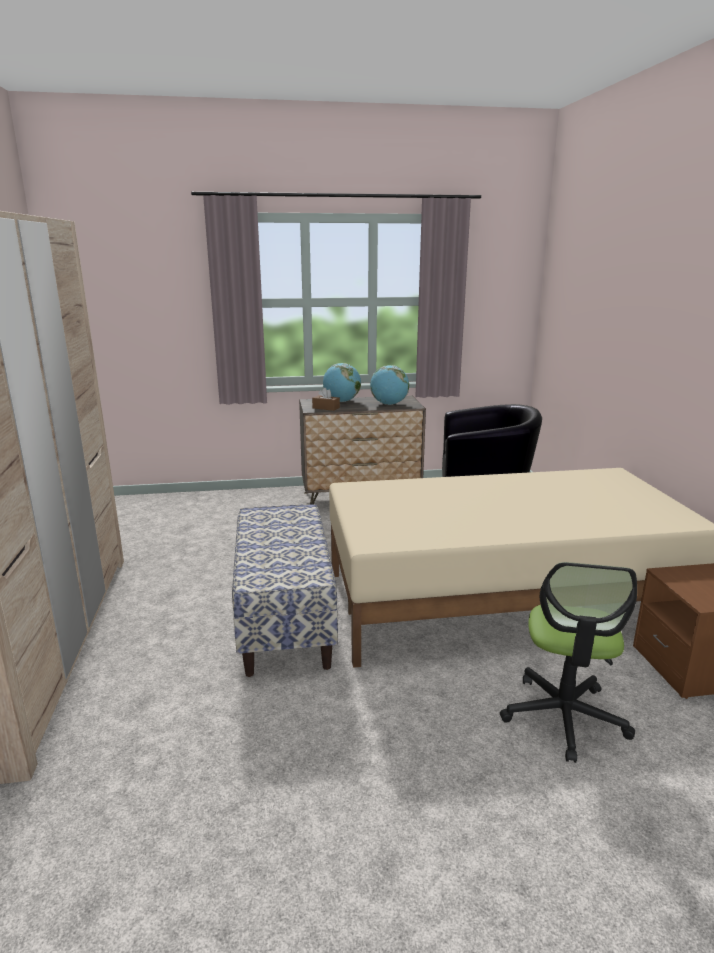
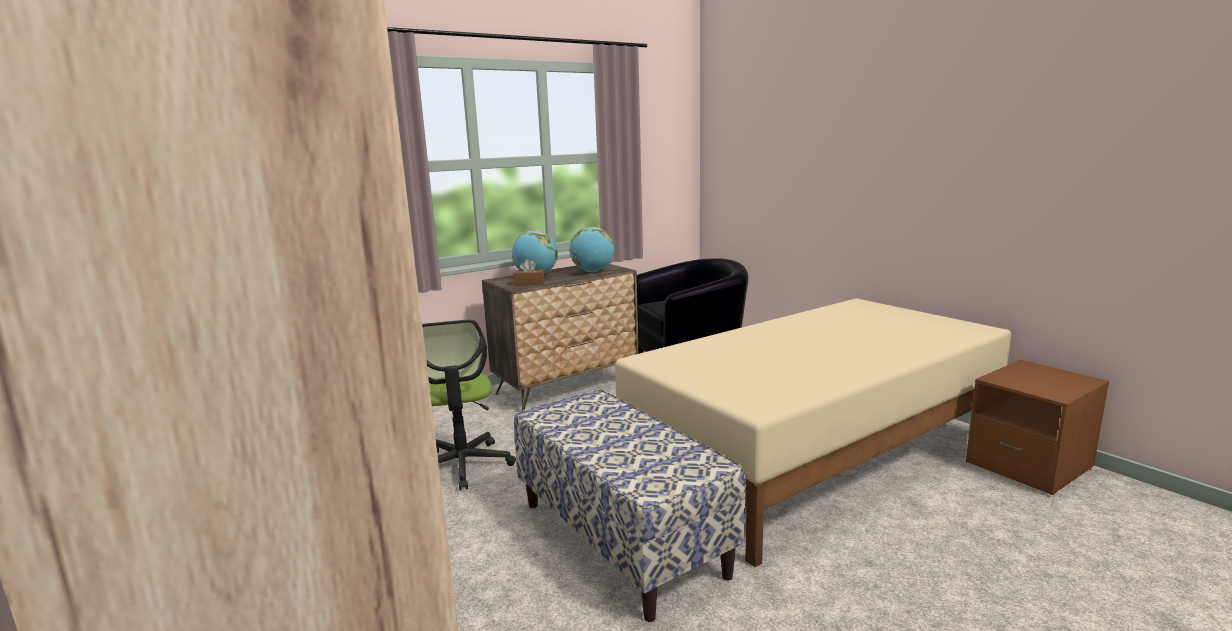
camera: 25 degrees left, 5 degrees down
(564, 717) = (992, 546): office chair -> office chair (463, 465)

